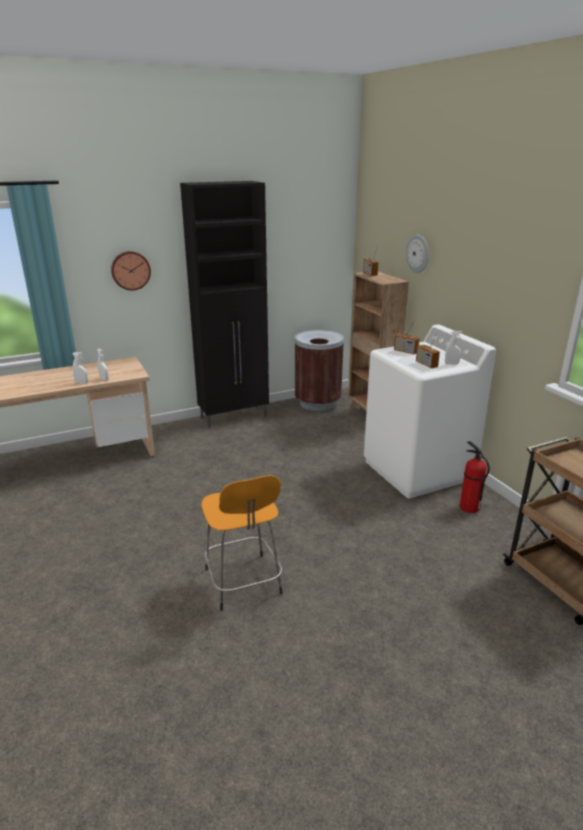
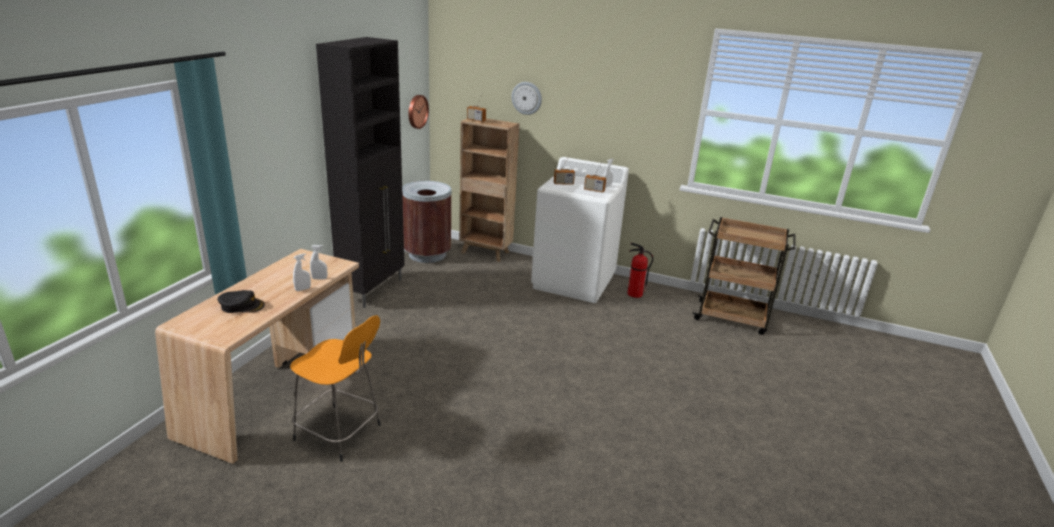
camera: 45 degrees left, 0 degrees up
(33, 381) = (242, 306): none -> black cap
(130, 270) = (277, 149): wall clock -> wall clock (417, 111)
(243, 583) = (584, 405): orange stool -> orange stool (340, 433)

